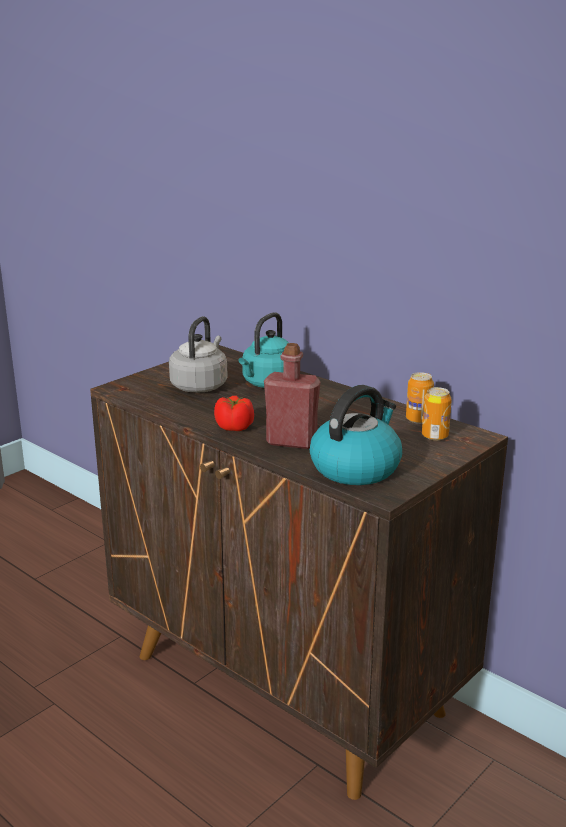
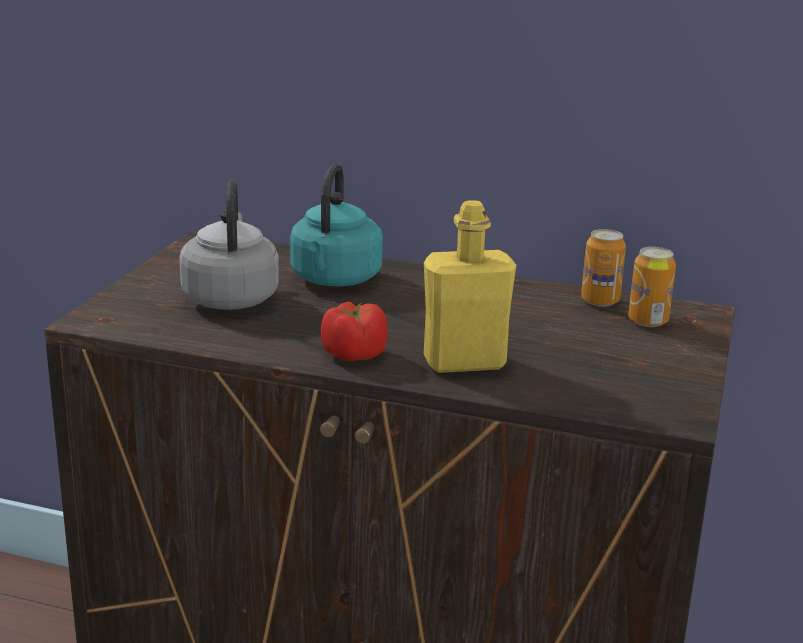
camera: 25 degrees left, 0 degrees up
(291, 442) = (464, 362): red bottle -> yellow bottle
(356, 467) = (597, 385): kettle -> none

